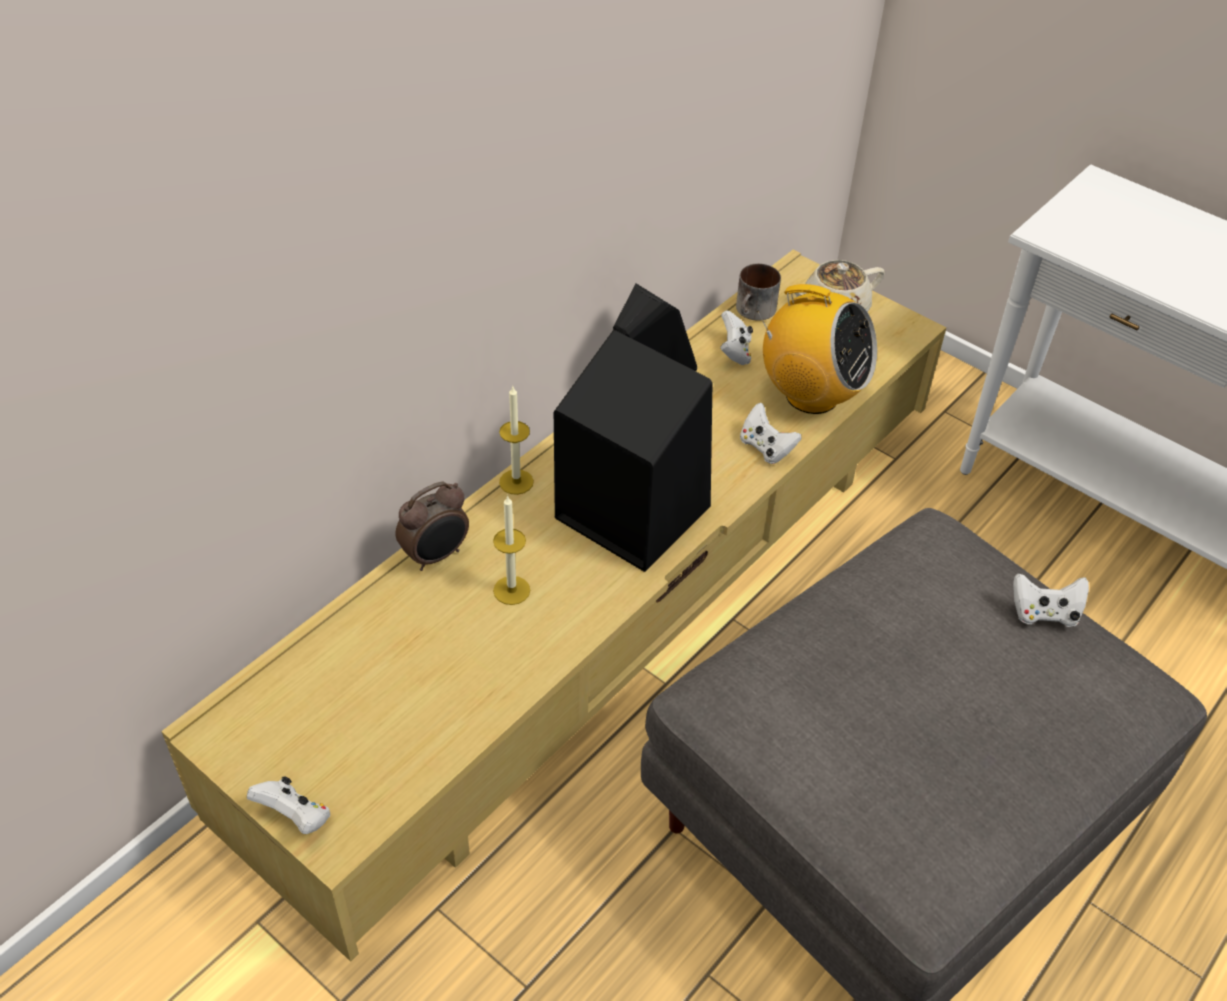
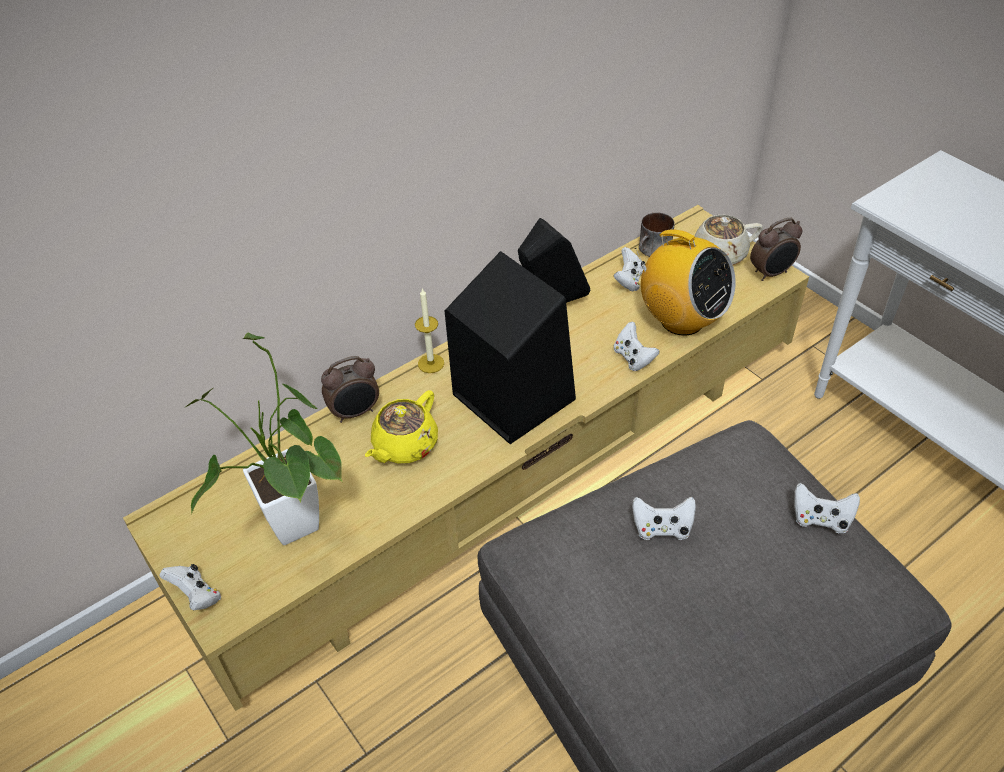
camera: 15 degrees right, 0 degrees up
(406, 720) = (298, 534): none -> potted plant
(511, 590) = (404, 446): candle -> yellow teapot
(869, 648) = (662, 528): none -> white game controller
(902, 327) = (771, 273): none -> alarm clock

